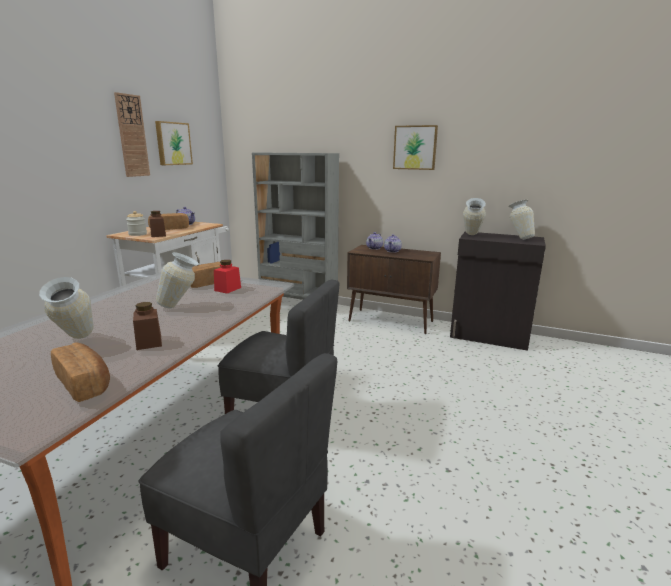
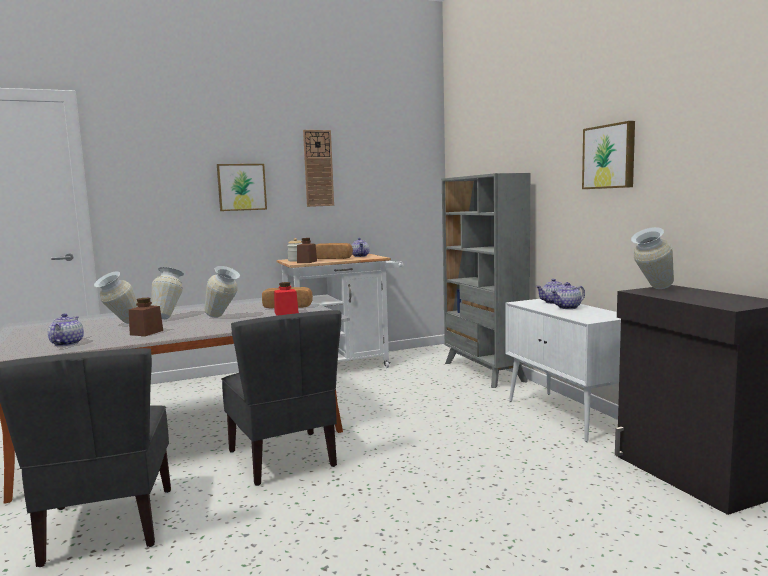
camera: 45 degrees right, 10 degrees down
(84, 383) = (66, 344): bread -> teapot
(173, 143) = (368, 174): picture -> picture (241, 187)
(391, 321) = (566, 416): brown cabinet -> white cabinet
(518, 238) = (727, 299): vase -> vase (170, 317)

